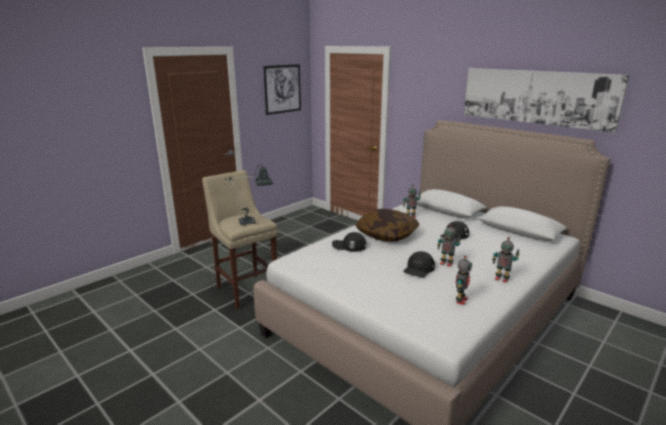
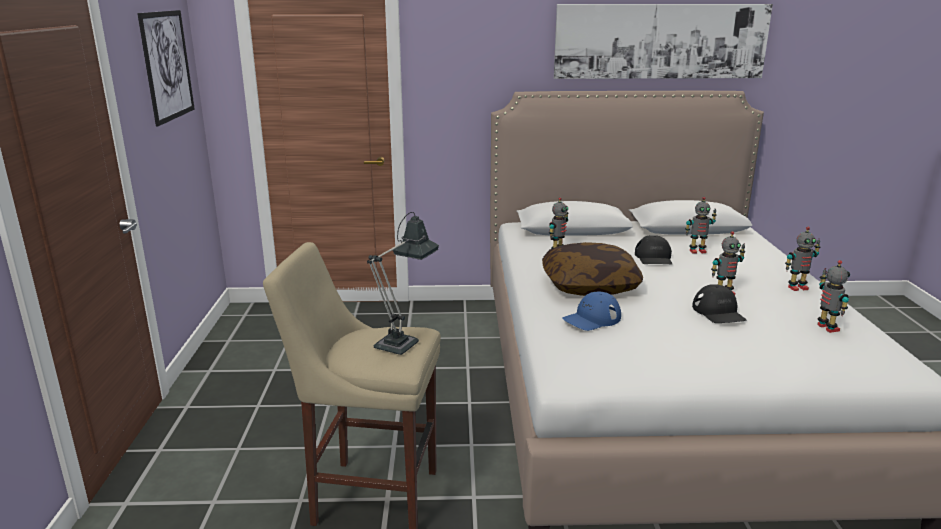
camera: 45 degrees left, 0 degrees up
(349, 245) = (592, 319): black cap -> blue cap
(491, 241) = (697, 251): none -> toy robot

